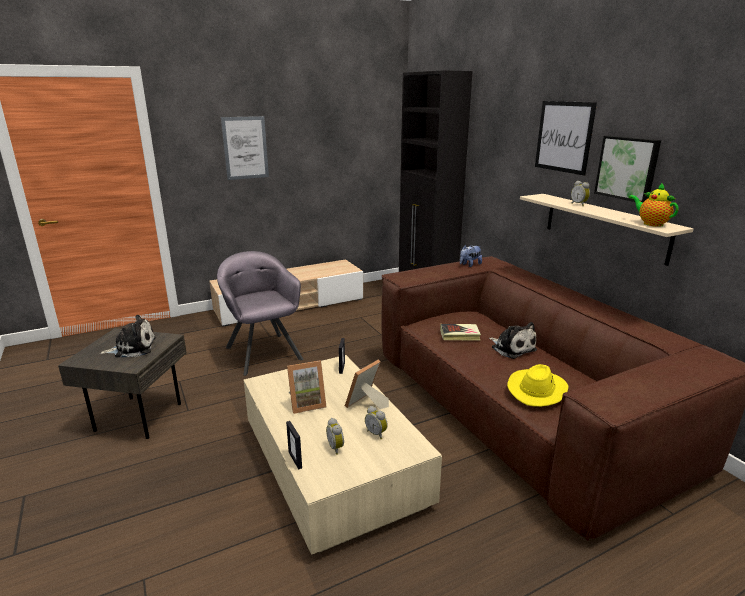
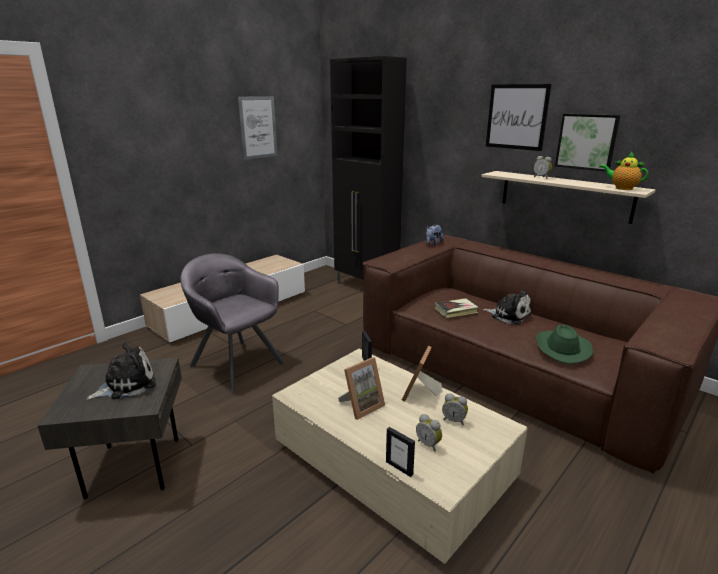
camera: 20 degrees left, 0 degrees up
(245, 148) = (170, 140): picture -> picture (258, 127)
(537, 389) = (561, 348): yellow hat -> green hat

